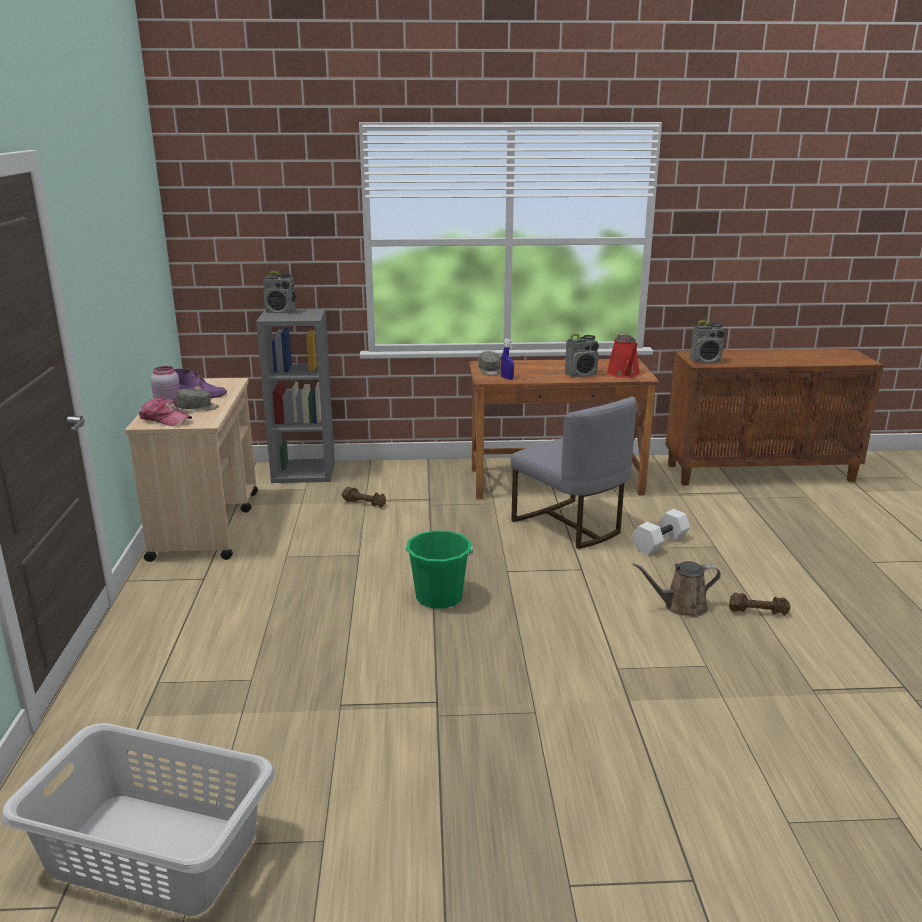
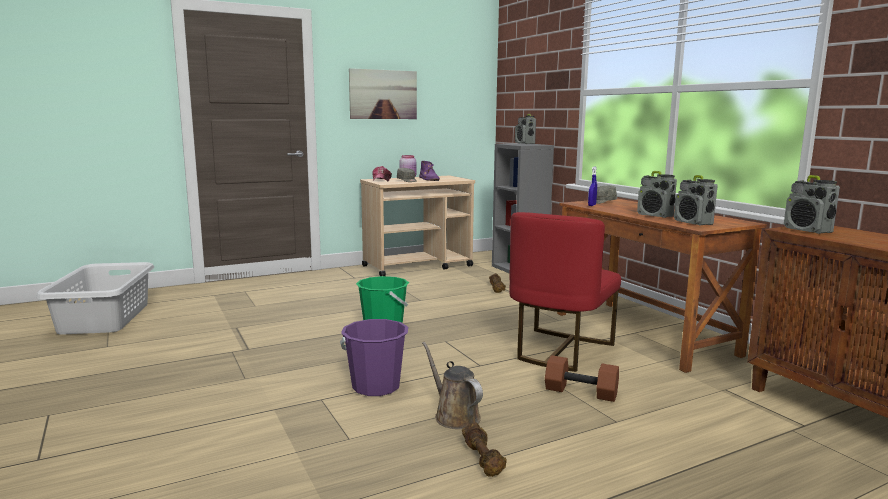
camera: 65 degrees right, 10 degrees down
(108, 279) = (383, 94): none -> picture
(570, 525) = (559, 350): grey chair -> red chair
(602, 632) = (376, 386): none -> purple bucket
(624, 374) = (693, 223): red watering can -> radio
(659, 542) = (582, 391): white dumbbell -> brown dumbbell

